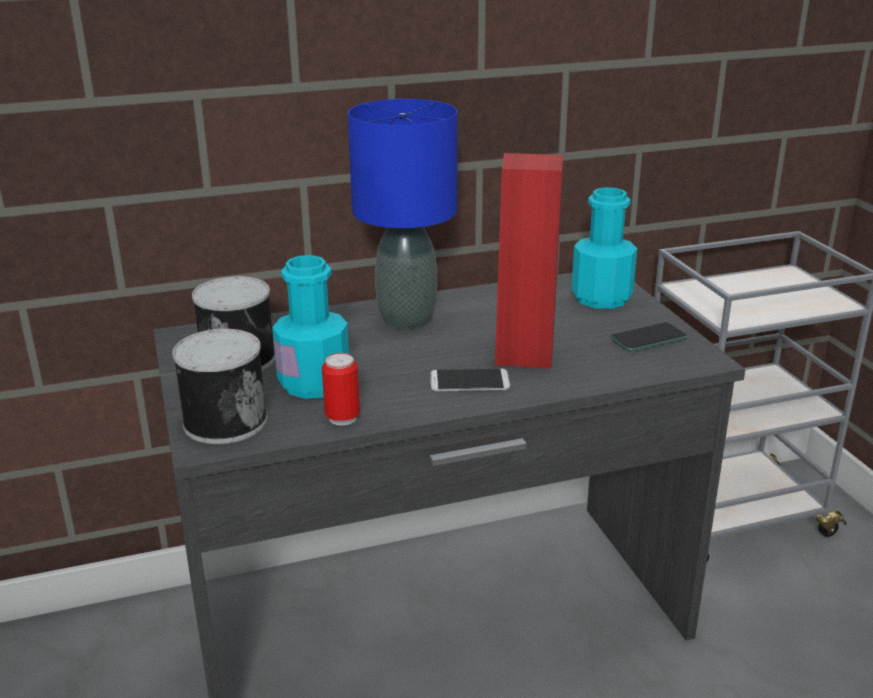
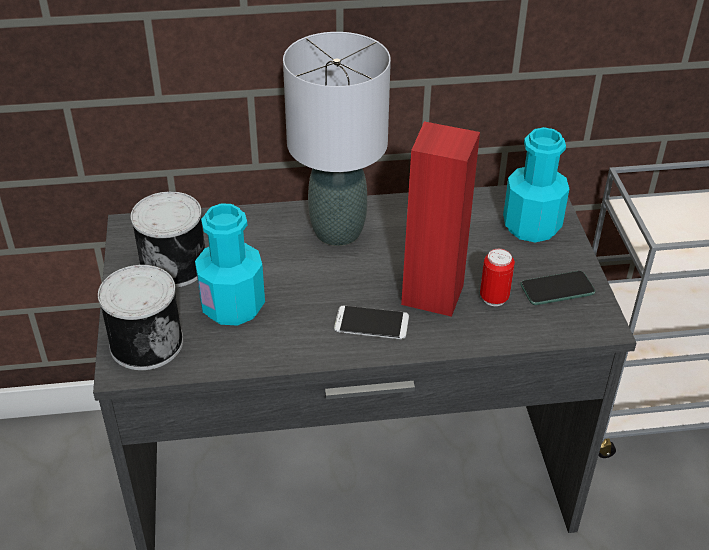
camera: 10 degrees right, 15 degrees up
(342, 418) = (247, 354): can -> can (494, 298)
(408, 319) = (338, 231): blue table lamp -> grey table lamp

